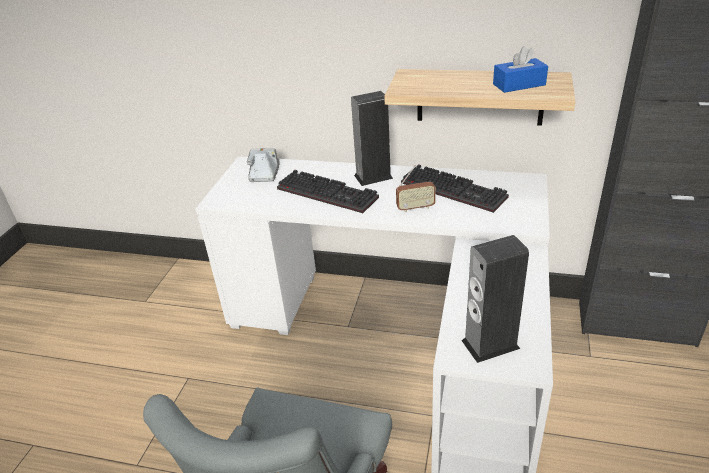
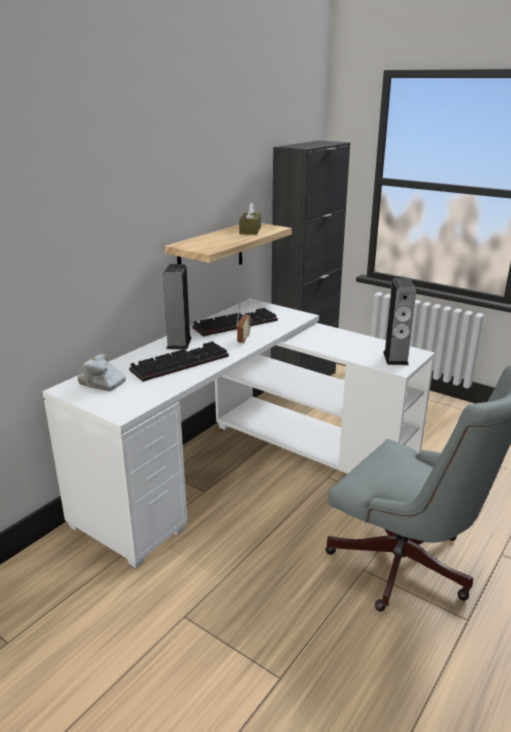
camera: 70 degrees left, 10 degrees down
(519, 84) = (250, 230): blue tissue box -> brown tissue box

